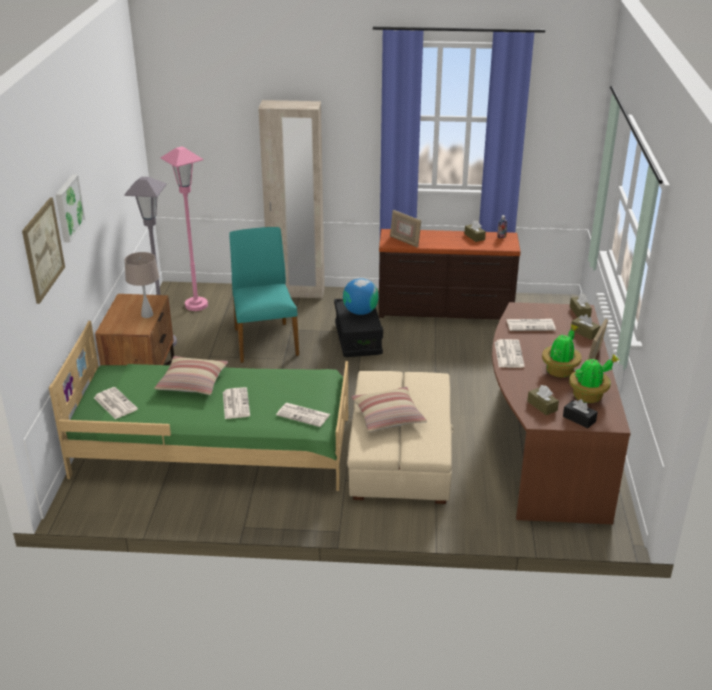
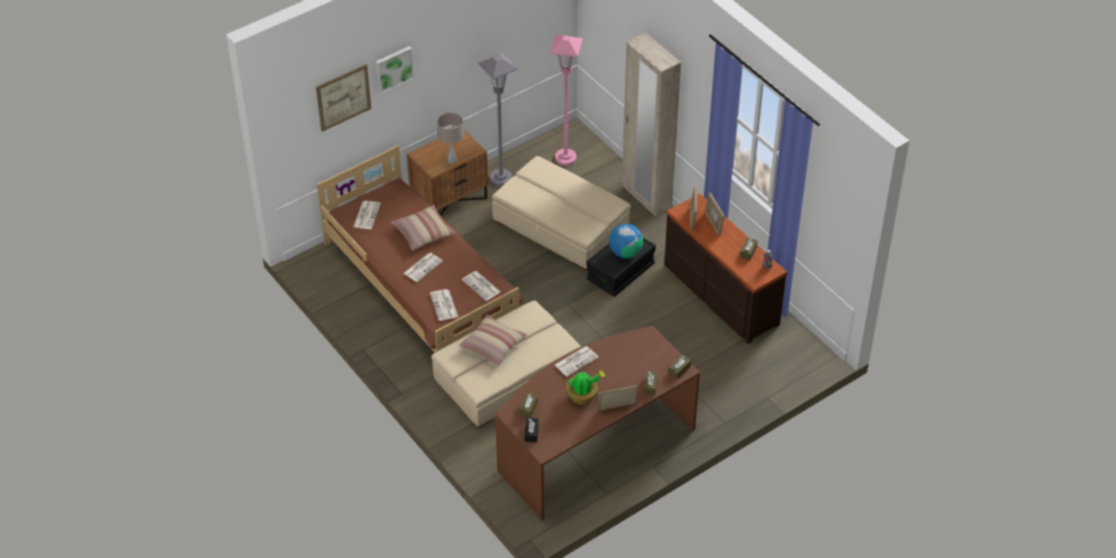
camera: 50 degrees right, 15 degrees up
(215, 445) = (421, 284): green bed -> brown bed
(264, 341) = (561, 226): turquoise chair -> beige ottoman
(423, 236) = (713, 224): none -> picture frame
(531, 325) = (629, 353): newspaper -> newspaper (482, 286)
(589, 396) = (565, 425): potted plant -> none

